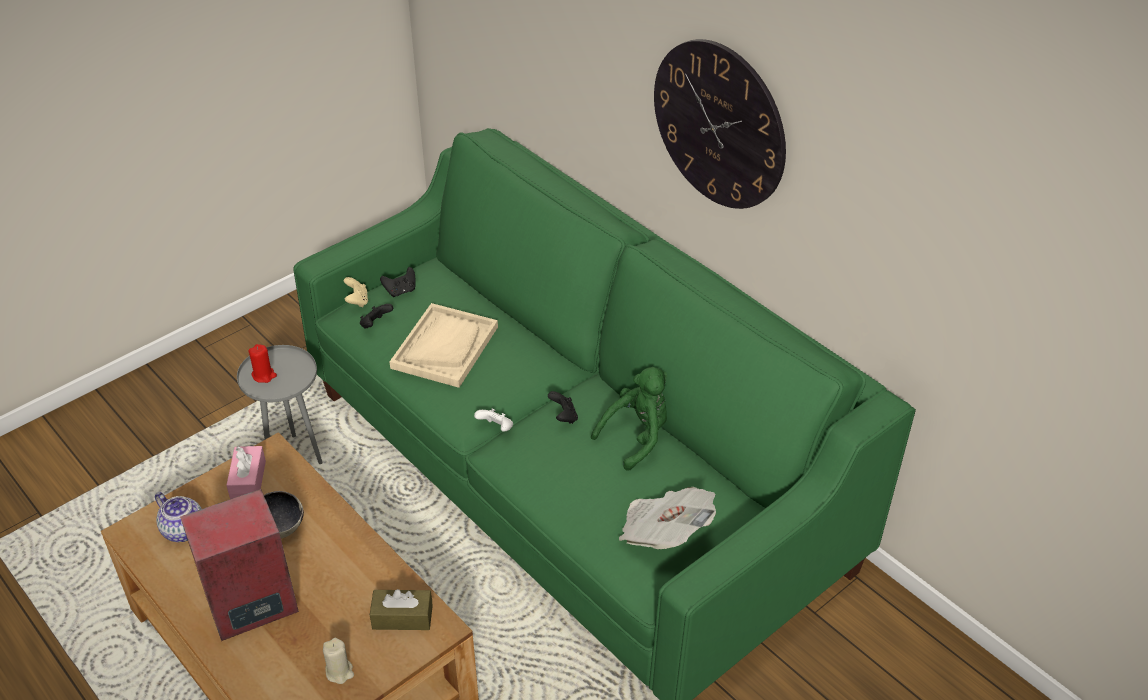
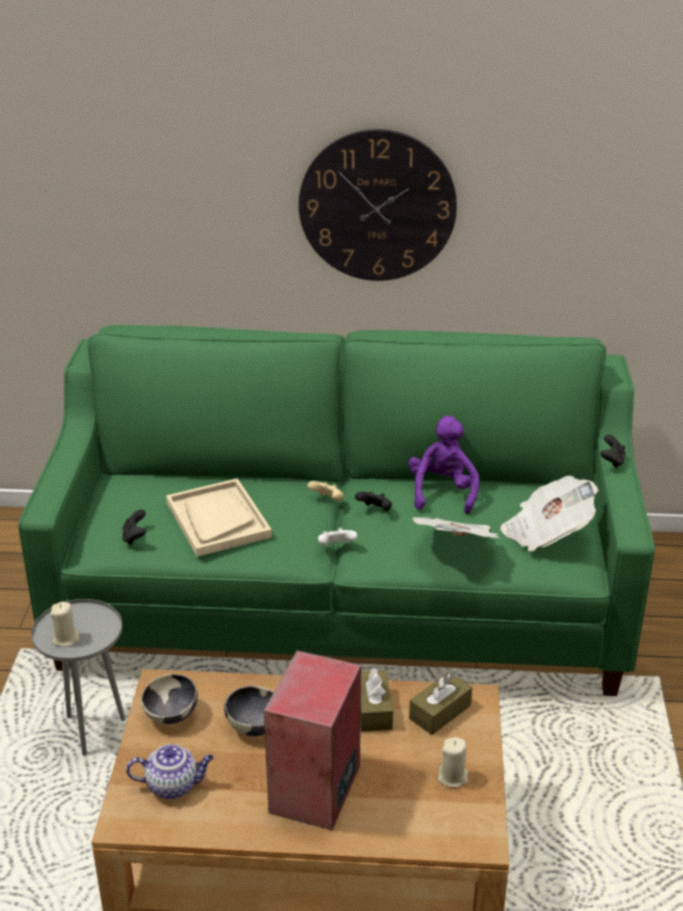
camera: 45 degrees left, 10 degrees down
(248, 480) = (172, 715): pink tissue box -> bowl
(264, 375) = (66, 638): red candle -> beige candle
(357, 301) = (90, 532): beige game controller -> beige game controller (327, 500)
(364, 578) = (373, 709): none -> brown tissue box
(400, 291) = (117, 506): black game controller -> black game controller (612, 461)
(575, 493) = (458, 546): none -> newspaper
(637, 437) = (442, 492): green plush toy -> purple plush toy

